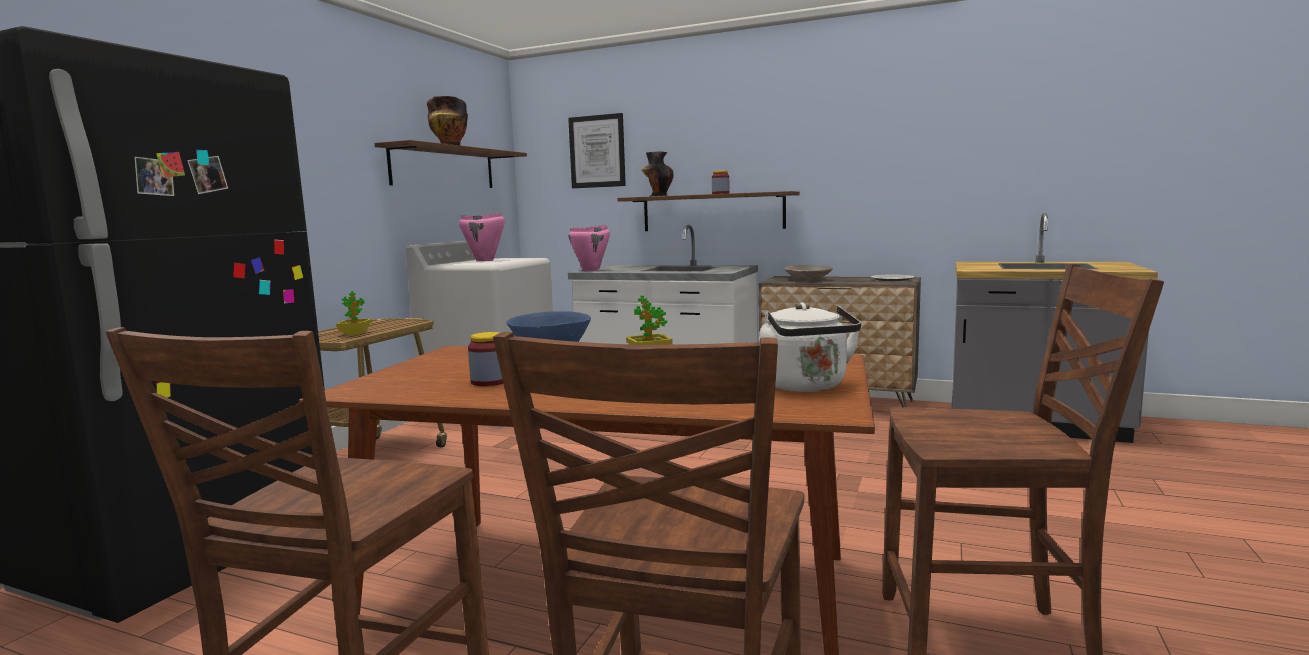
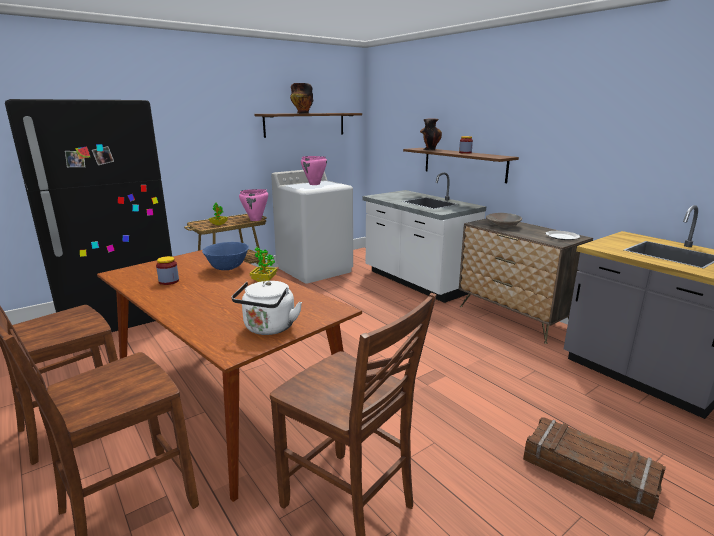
camera: 30 degrees right, 10 degrees up
(591, 270) = (378, 196): pink cooking pot -> pink cooking pot (256, 219)
(597, 151) = (405, 113): picture -> none
(1131, 514) = (589, 473): none -> crate

